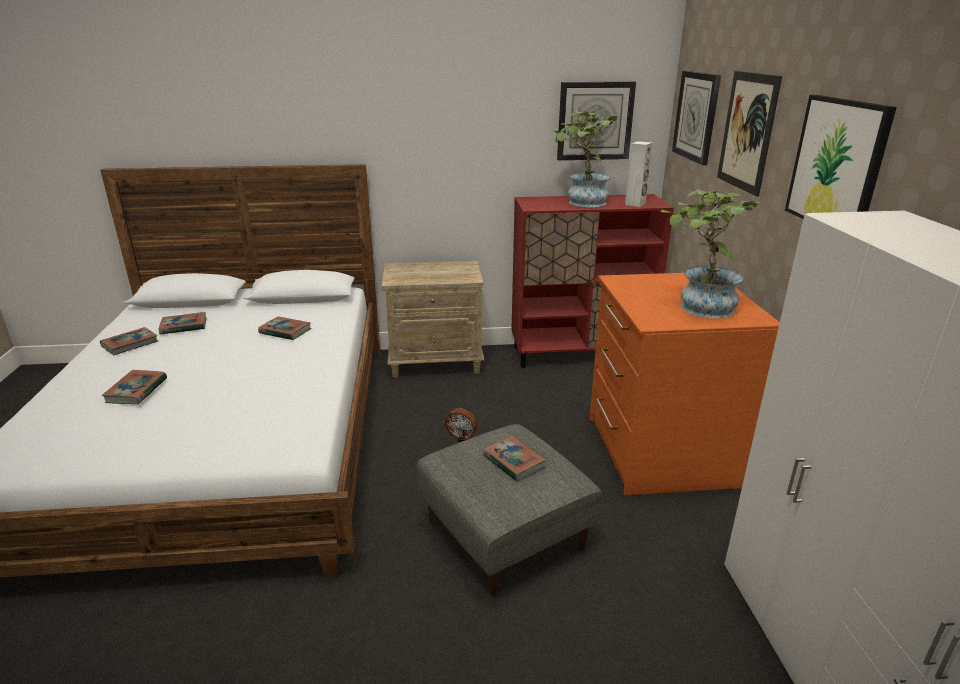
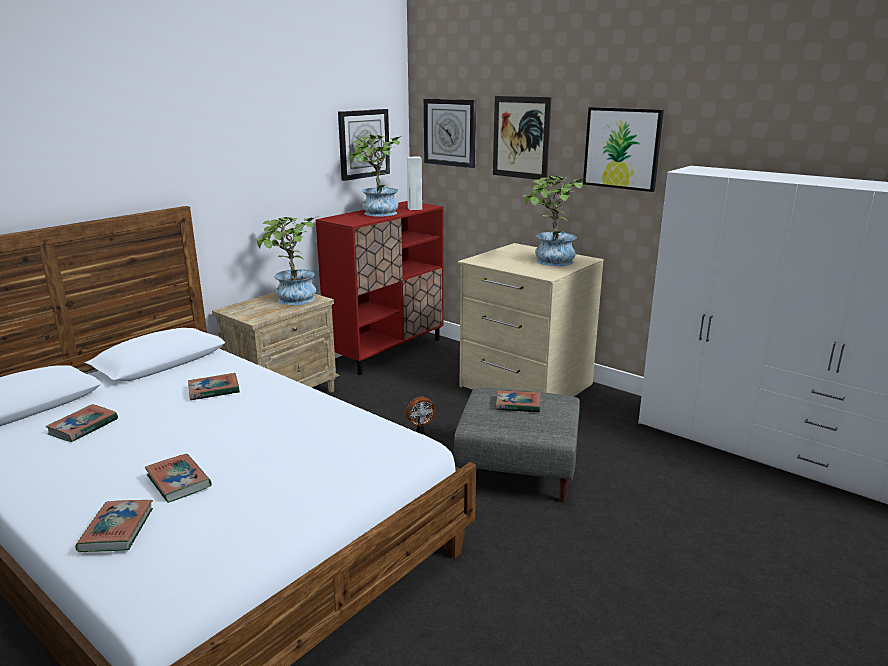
camera: 45 degrees left, 5 degrees down
(130, 344) = (53, 462): book -> book (117, 530)
(450, 273) = (292, 300): none -> potted plant
(658, 451) = (524, 386): orange dresser -> beige dresser

